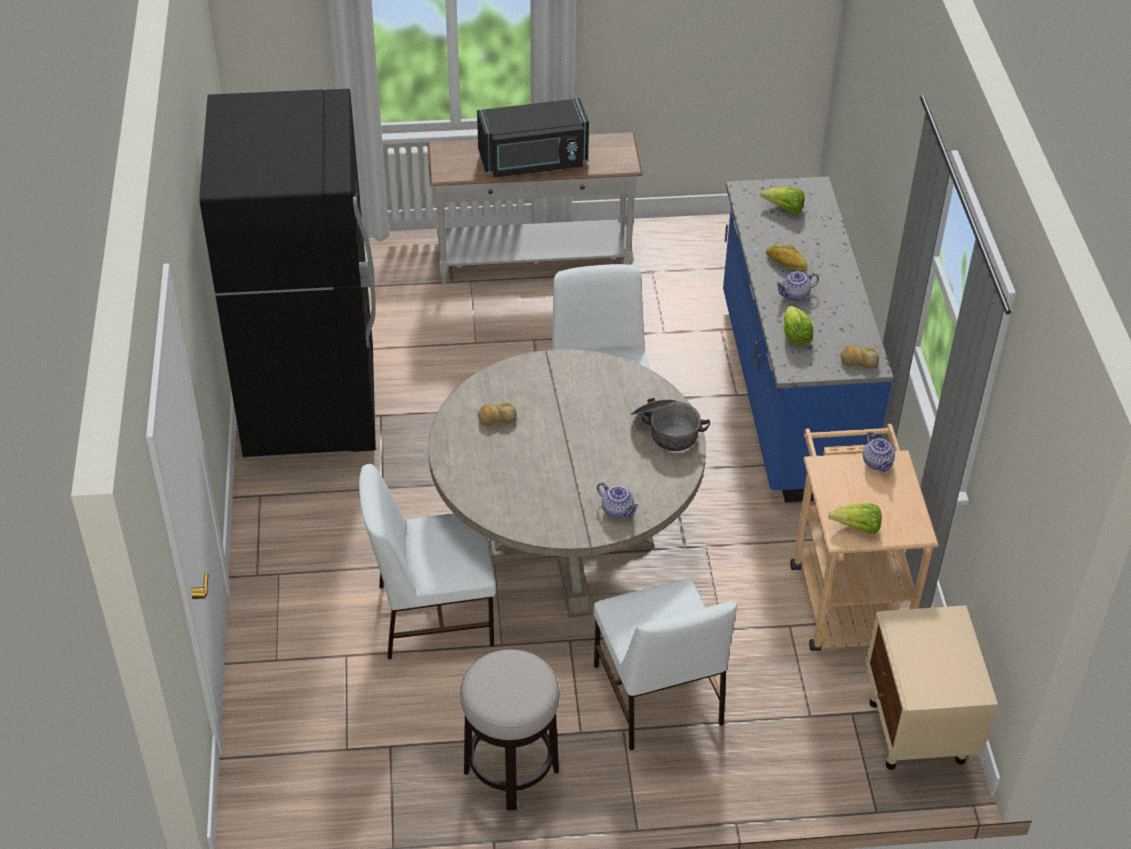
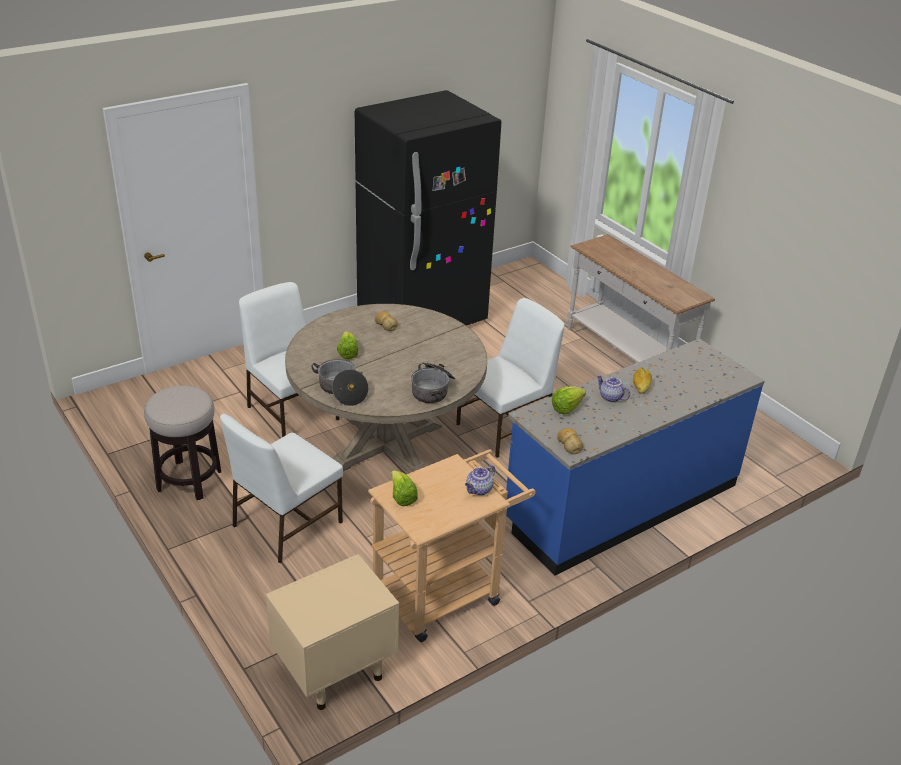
camera: 60 degrees right, 10 degrees down
(534, 162) = (635, 271): black microwave -> none
(618, 510) = (341, 390): teapot -> cooking pot
(784, 209) = (700, 370): lettuce -> lettuce (347, 353)

